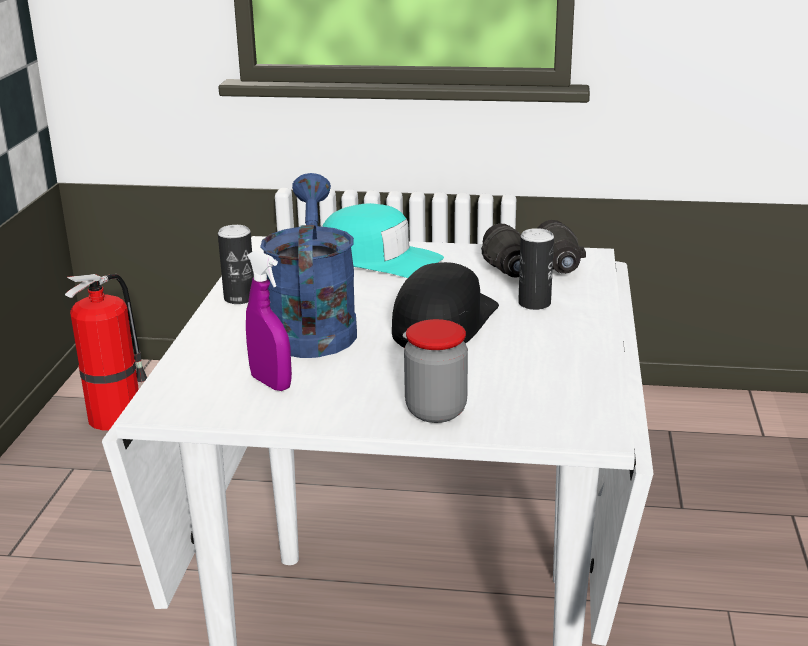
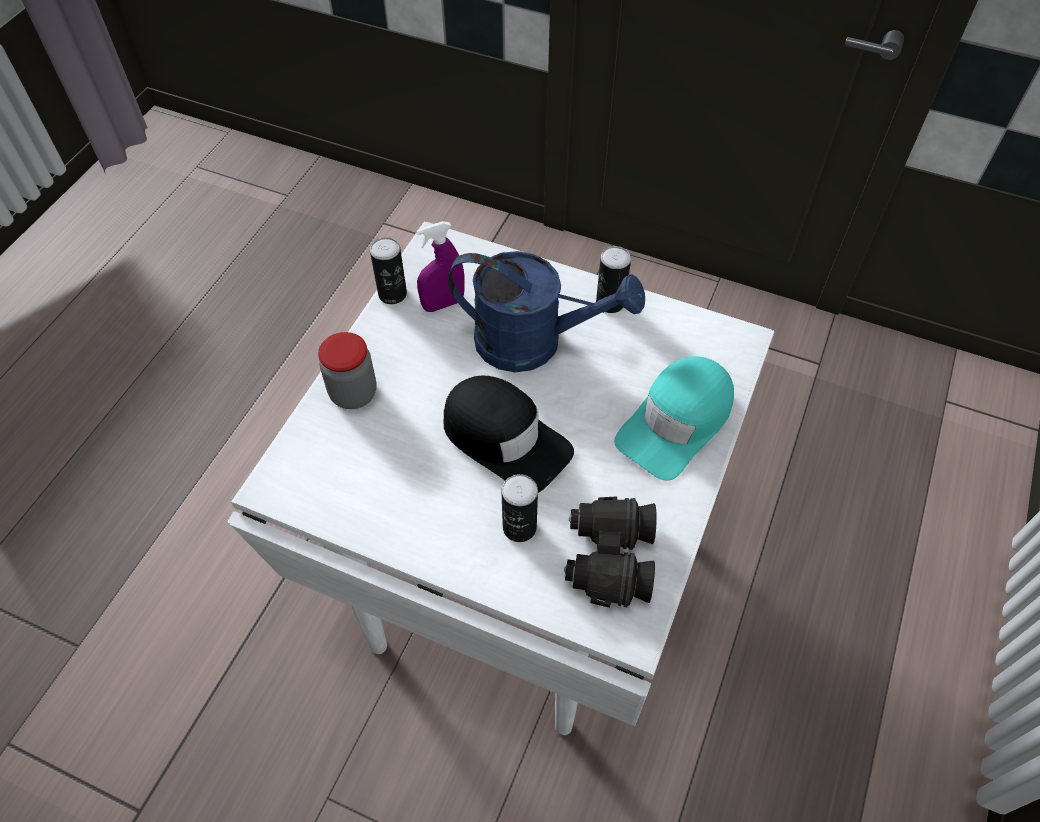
camera: 105 degrees right, 30 degrees up
(117, 415) = (913, 397): fire extinguisher -> none
(264, 418) = (392, 294): none -> can

